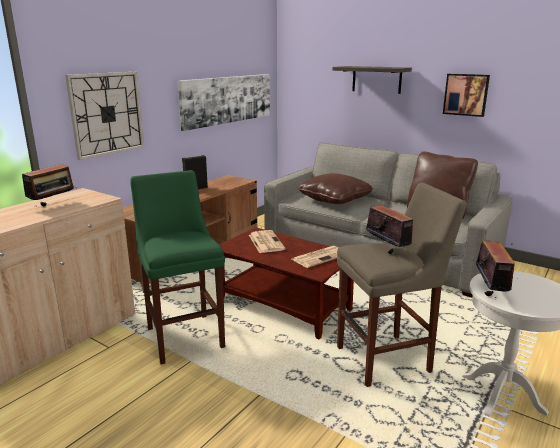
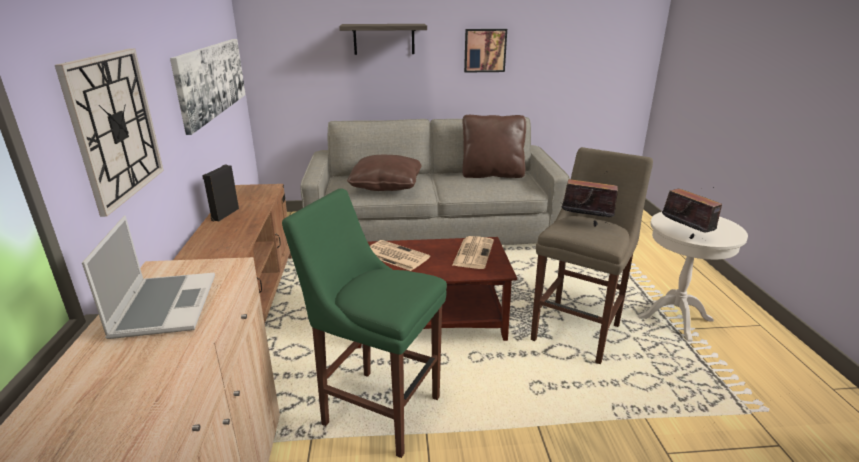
camera: 40 degrees left, 5 degrees up
(53, 205) = (164, 306): radio -> laptop

